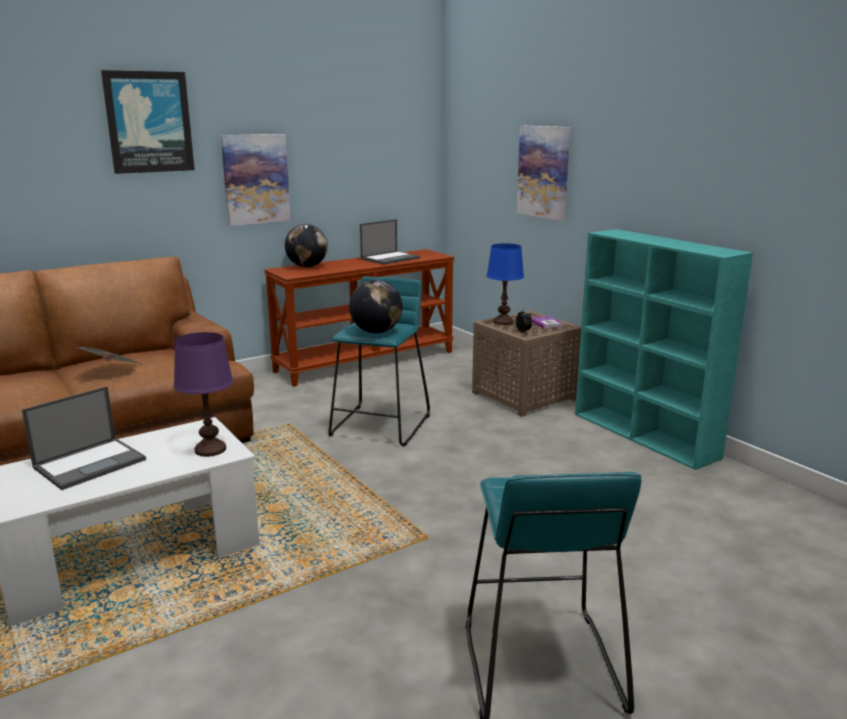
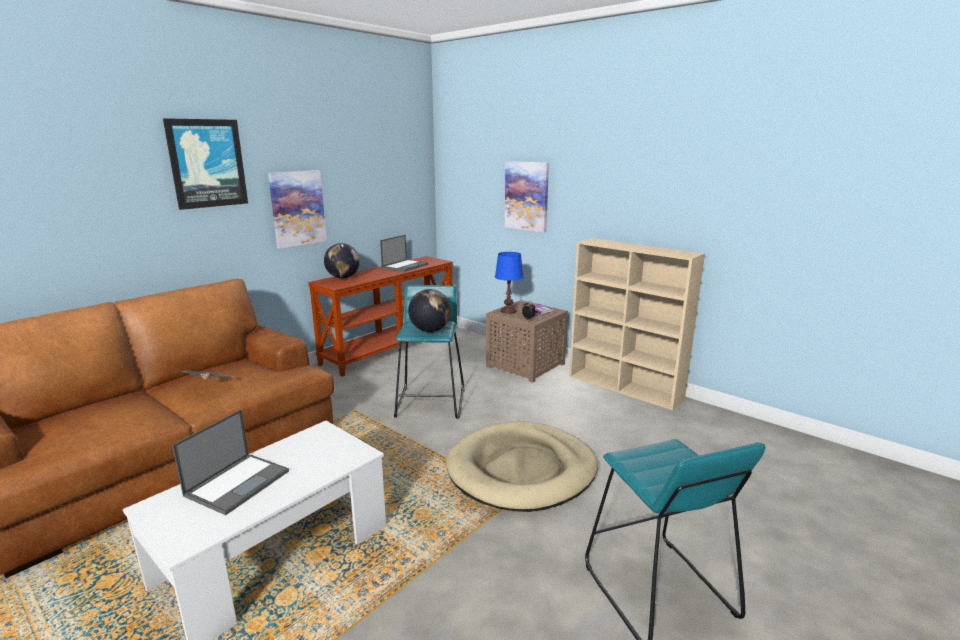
camera: 15 degrees left, 0 degrees up
(210, 449) = (341, 453): purple table lamp -> none
(449, 511) = (522, 470): none -> beige dog bed
(645, 436) = (625, 387): turquoise bookcase -> beige bookcase

